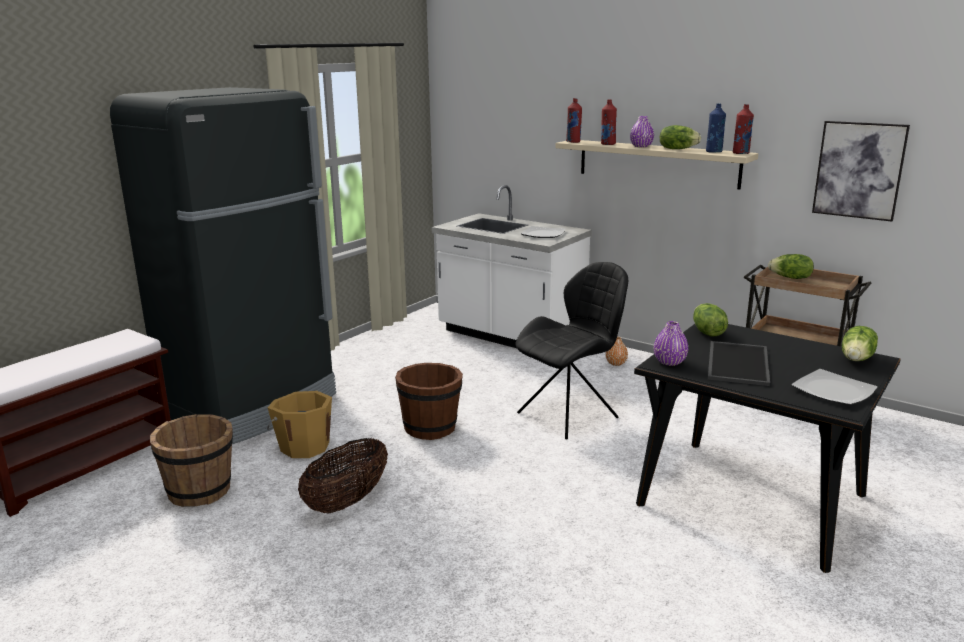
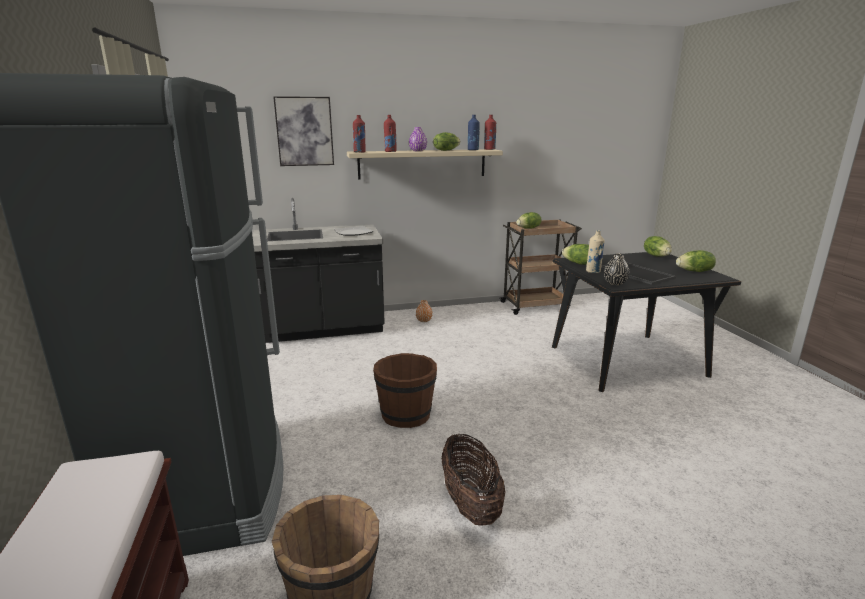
camera: 50 degrees left, 0 degrees up
(304, 446) = (342, 489): orange bucket -> none
(510, 337) = (323, 329): white counter -> black counter
(570, 414) = (466, 361): black chair -> none
(669, 362) = (615, 283): purple vase -> black vase
(690, 344) = (593, 271): none -> beige bottle
(833, 391) = (695, 271): plate -> lettuce
(859, 170) = (552, 154): picture -> picture (304, 131)

